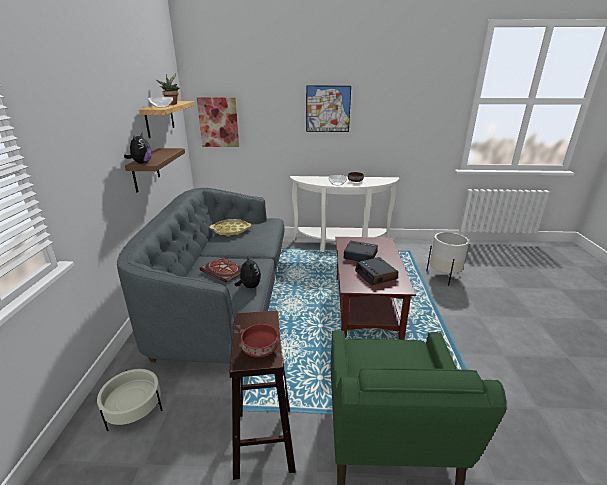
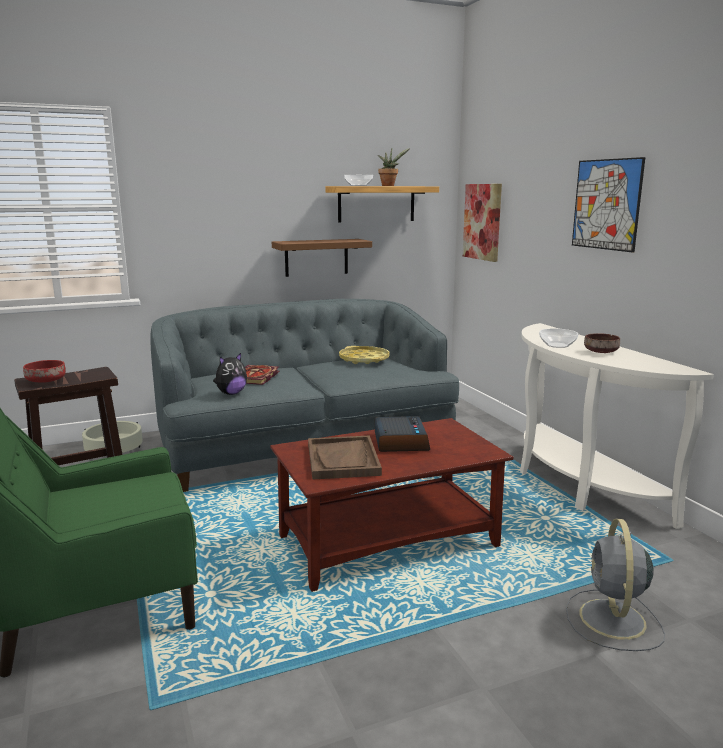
camera: 65 degrees right, 10 degrees down
(141, 163) = (284, 241): plush toy -> none
(376, 275) = (343, 460): alarm clock -> brown tray
(444, 276) = (612, 621): white planter -> grey fan

